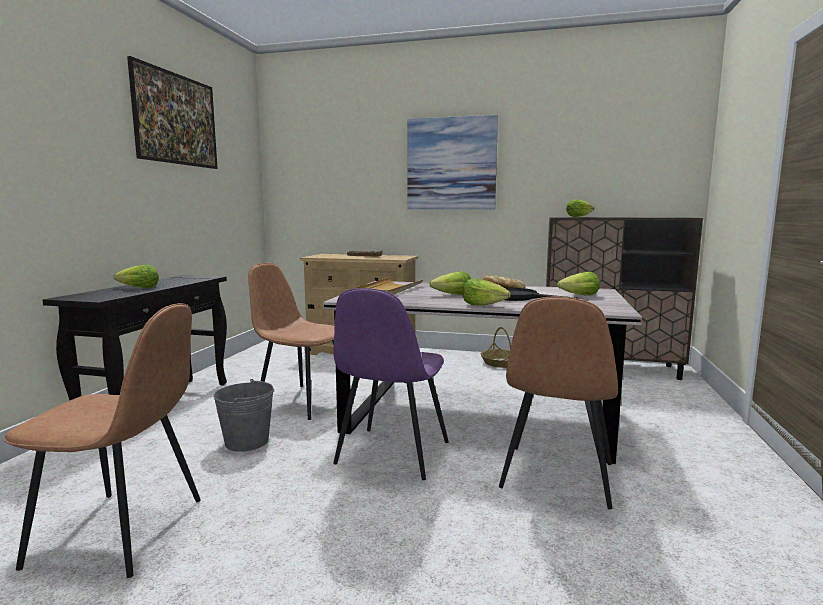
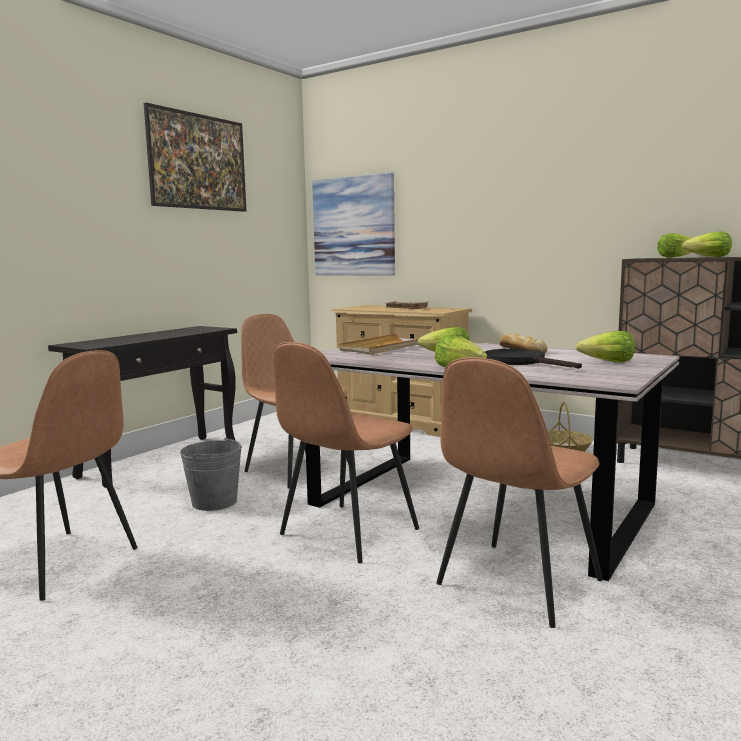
camera: 20 degrees right, 0 degrees up
(138, 288) = (139, 337): lettuce -> lettuce (708, 257)
(391, 454) = (346, 533): purple chair -> brown chair
(451, 164) = (512, 193): picture -> picture (353, 226)

